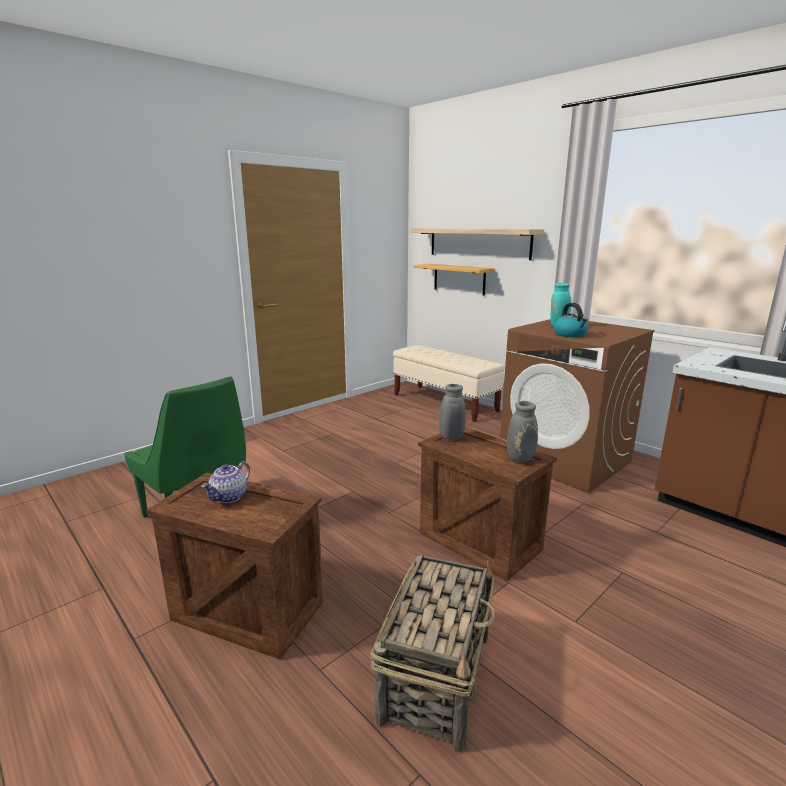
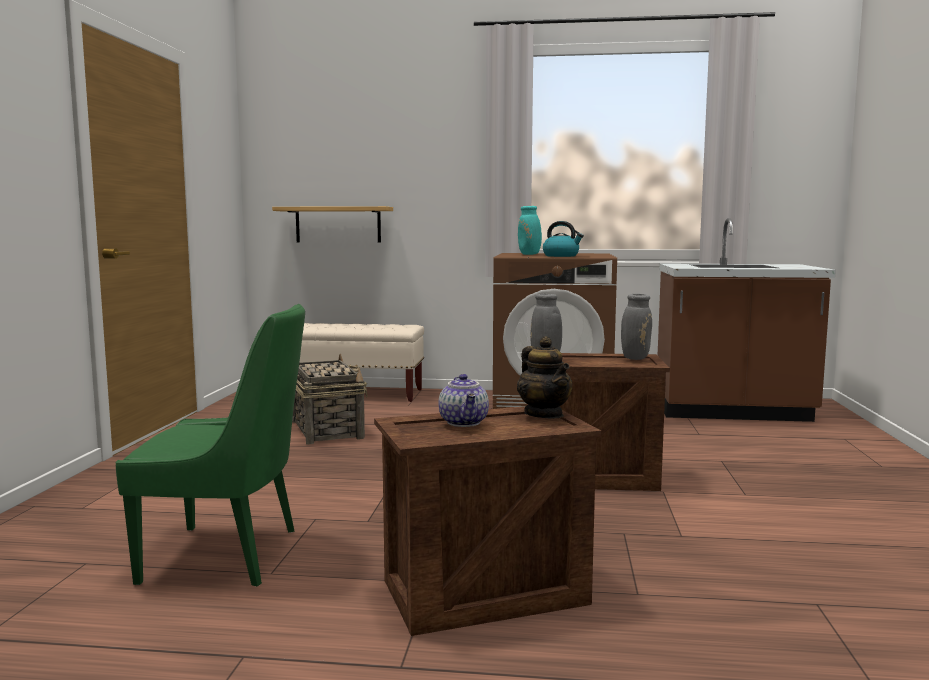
camera: 40 degrees left, 10 degrees down
(286, 508) = (544, 414): none -> teapot
(437, 675) = (724, 556): basket -> basket (326, 429)
(478, 243) = (365, 176): shelf -> none

